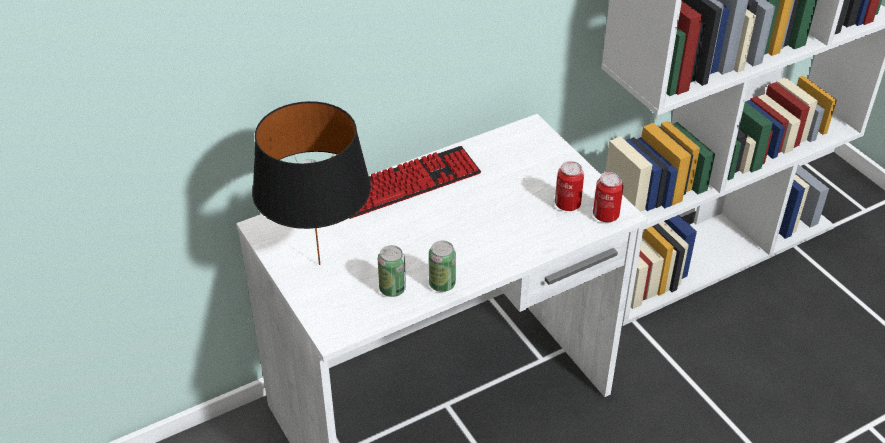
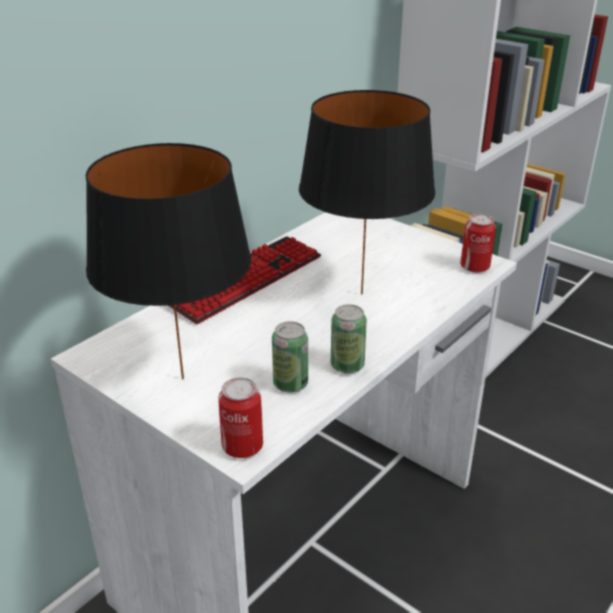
camera: 20 degrees left, 10 degrees down
(491, 219) = (360, 293): none -> black table lamp
(567, 204) = (429, 265): can -> can (242, 446)

